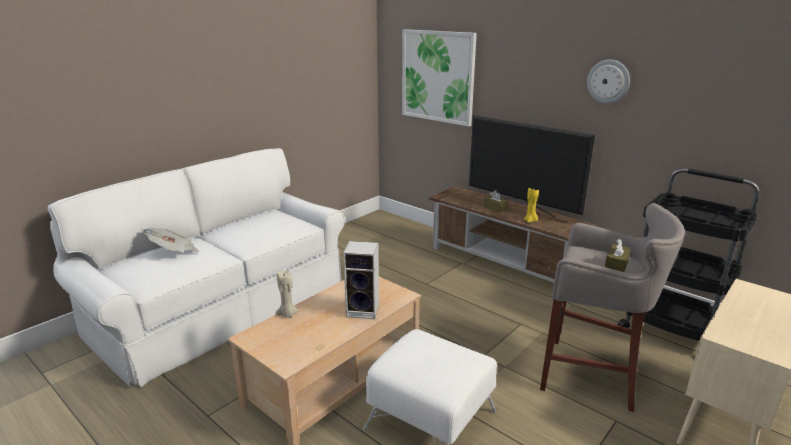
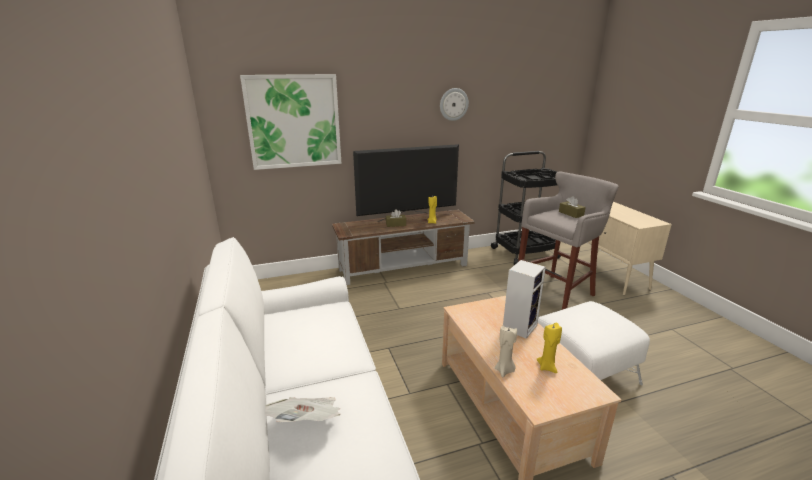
camera: 60 degrees left, 0 degrees up
(307, 334) = (547, 367): none -> yellow candle

